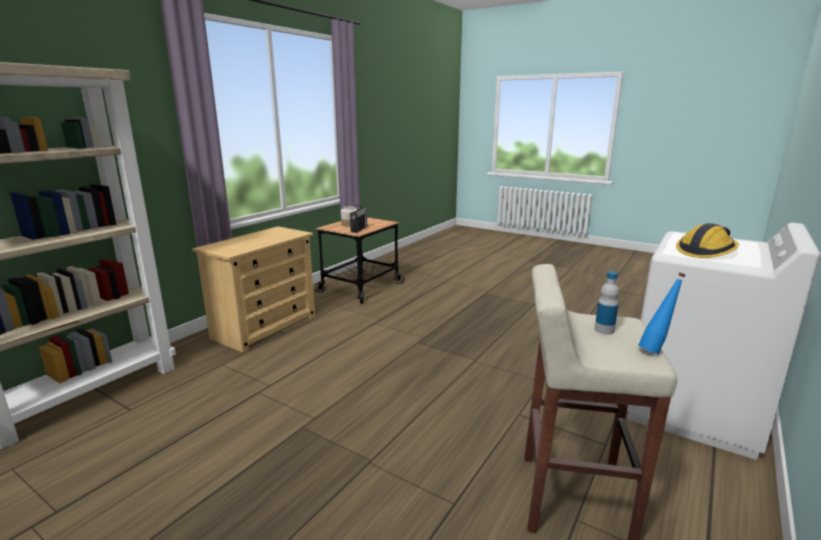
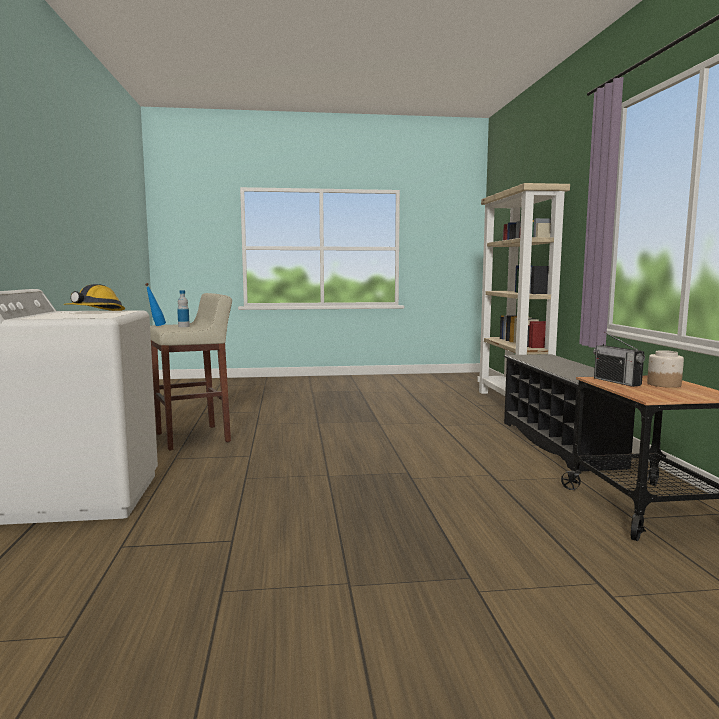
camera: 140 degrees right, 10 degrees down
(265, 327) = (559, 443): beige dresser -> black shoe rack

